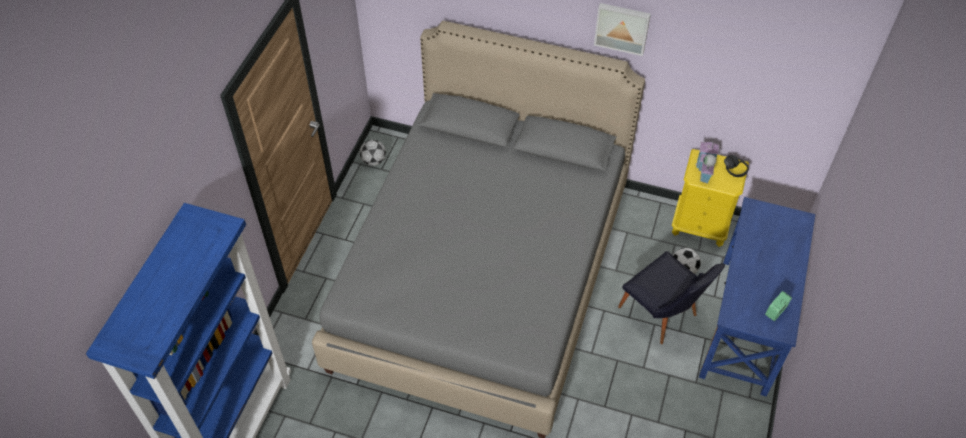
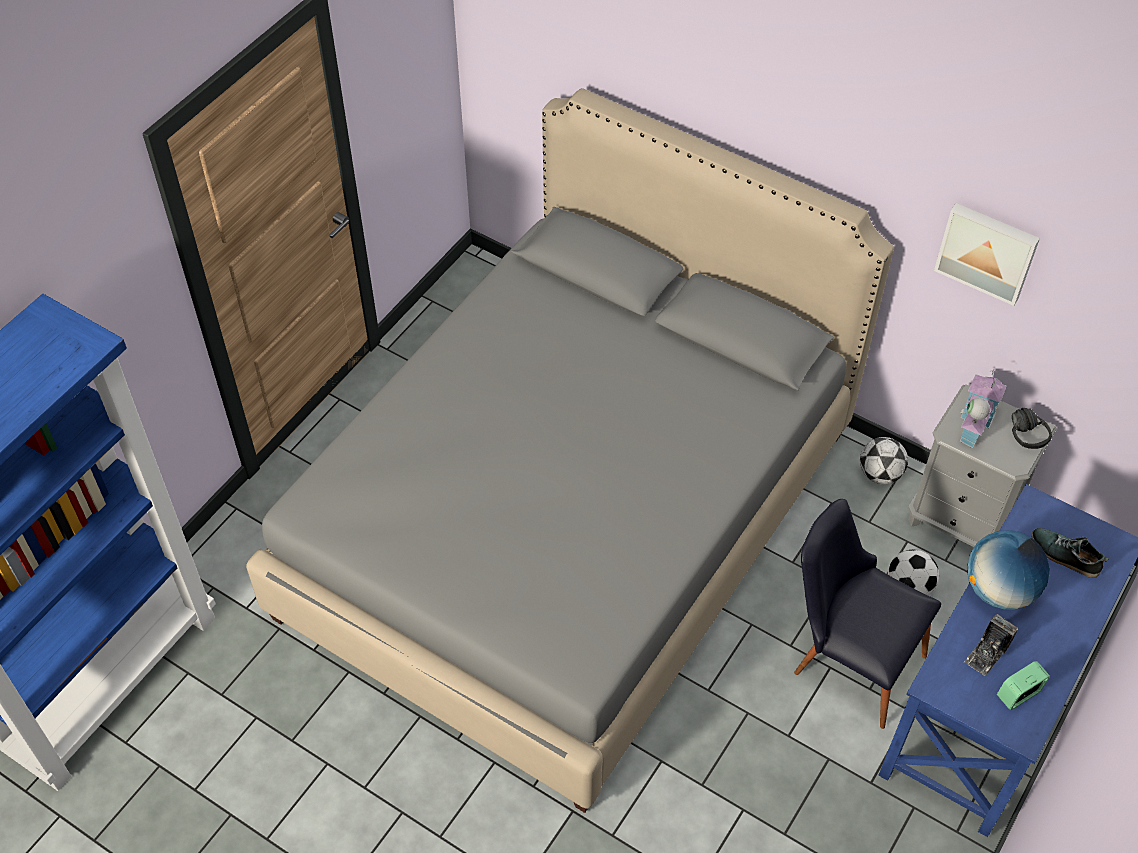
camera: 15 degrees right, 0 degrees up
(374, 161) = (455, 301): football -> football (880, 474)
(622, 27) = (864, 150): picture -> picture (987, 251)
(662, 316) = (848, 657): black chair -> black chair turned 150 degrees clockwise
(700, 226) = (961, 519): yellow nightstand -> grey nightstand
(748, 258) = (998, 590): none -> globe
(752, 294) = (986, 653): none -> camera
(776, 231) = (1064, 555): none -> shoe

